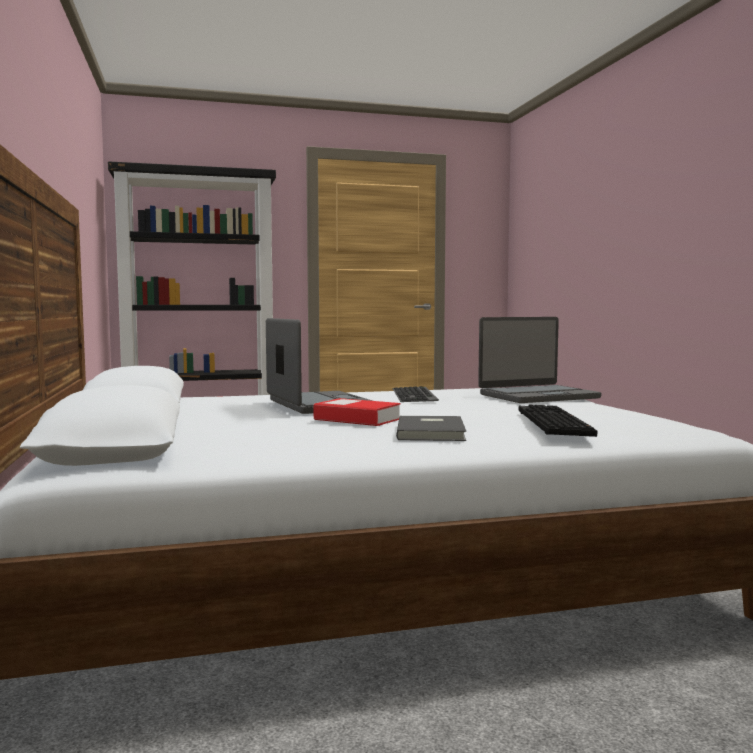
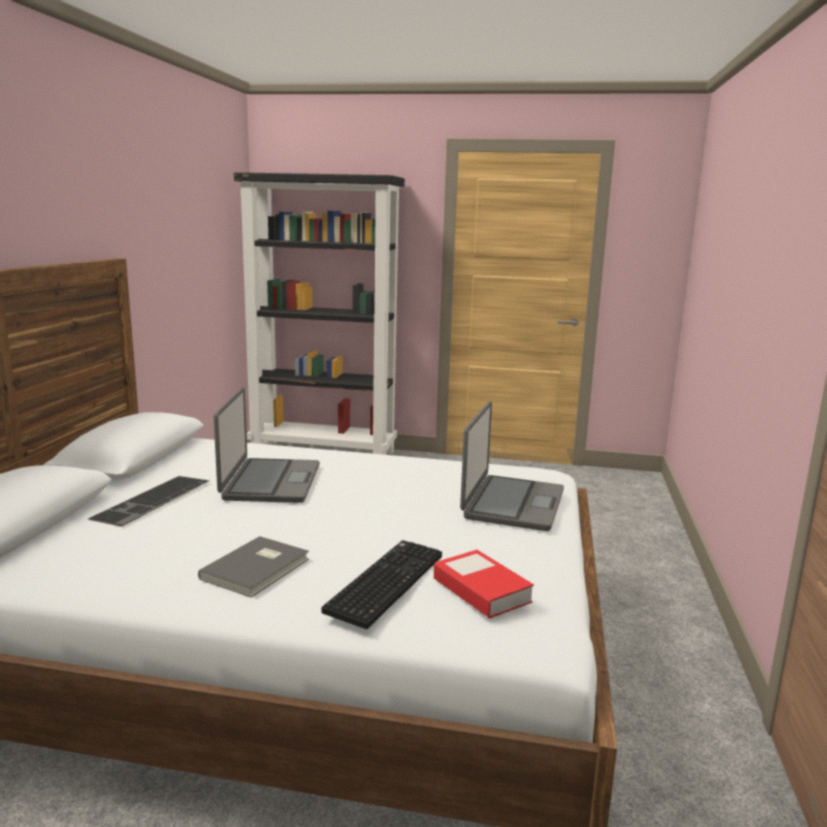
camera: 25 degrees right, 10 degrees up
(357, 419) = (242, 524): book -> book (481, 590)
(416, 395) = (398, 474): keyboard -> keyboard (154, 500)
(537, 396) = (512, 504): laptop -> laptop turned 75 degrees counterclockwise

